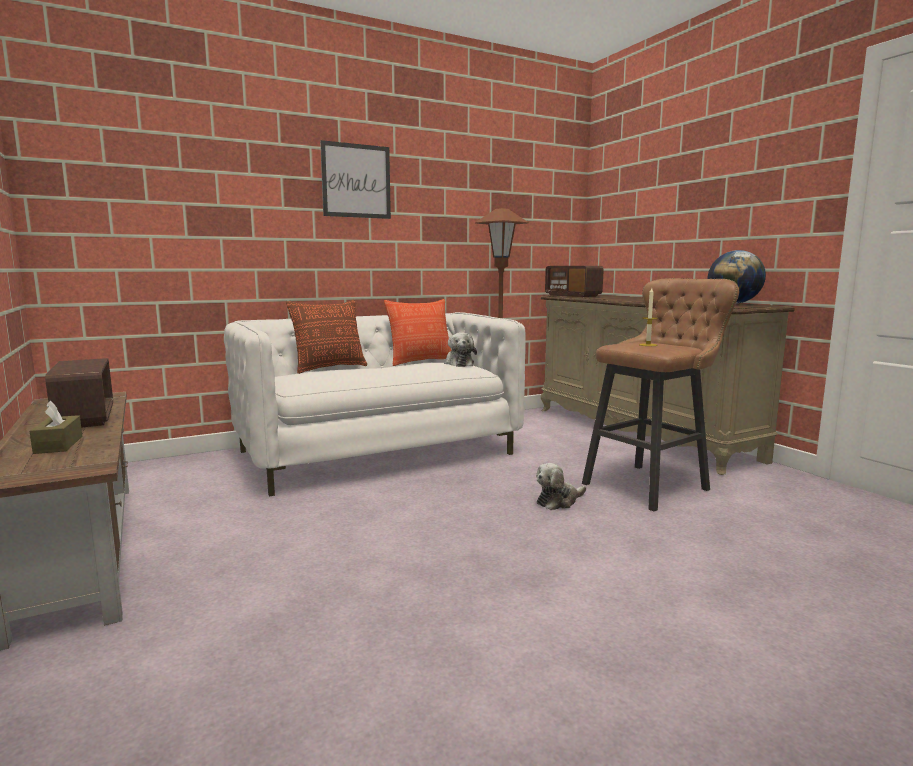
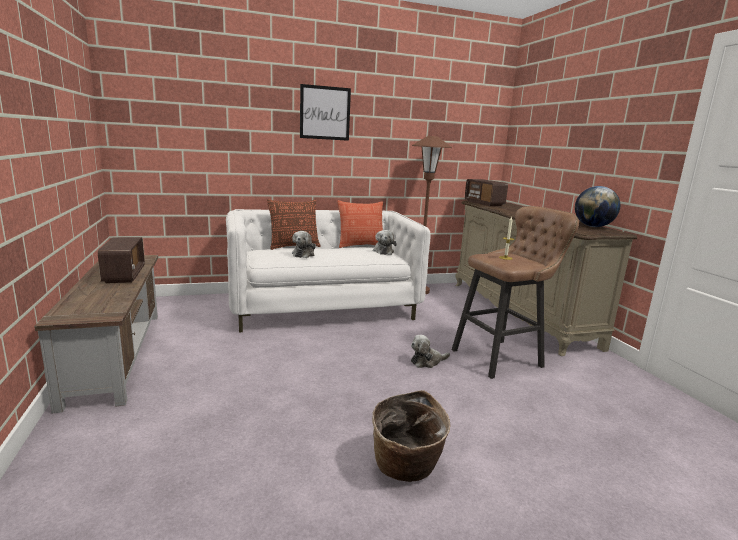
camera: 10 degrees right, 5 degrees up
(58, 445) = (100, 295): brown tissue box -> none
(353, 373) = (304, 254): none -> plush toy
(612, 641) = (406, 467): none -> basket

